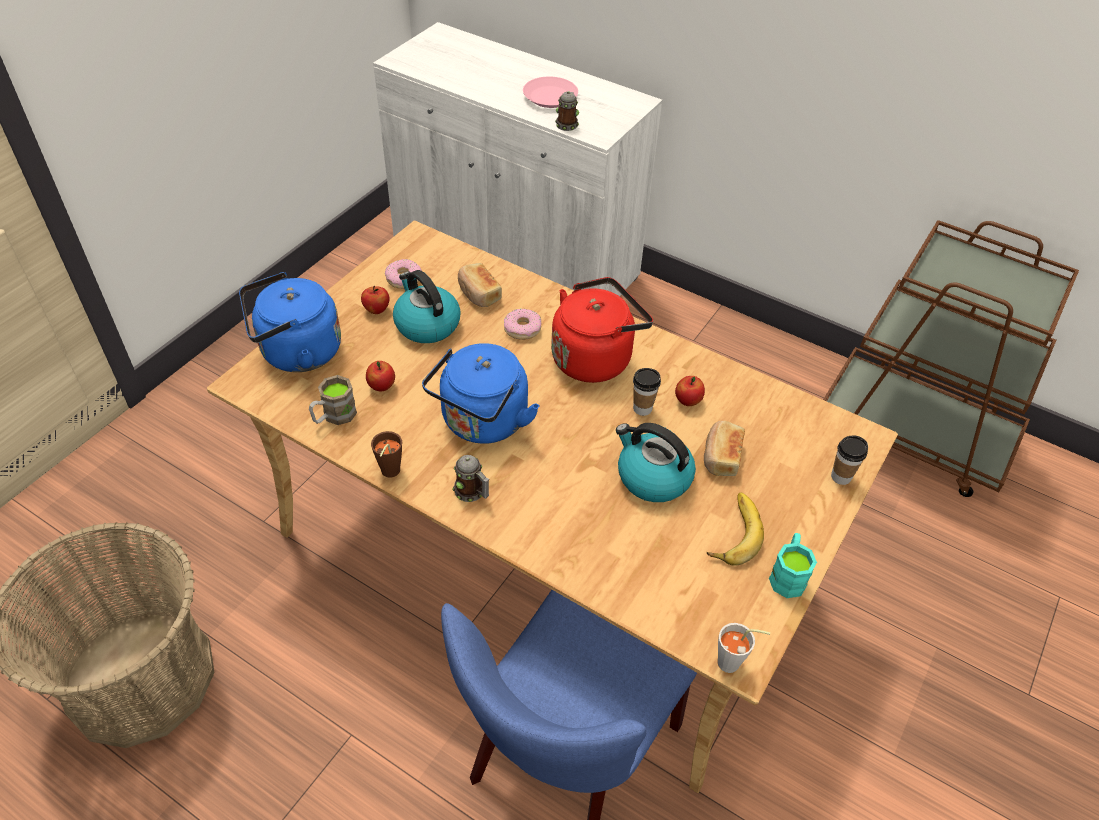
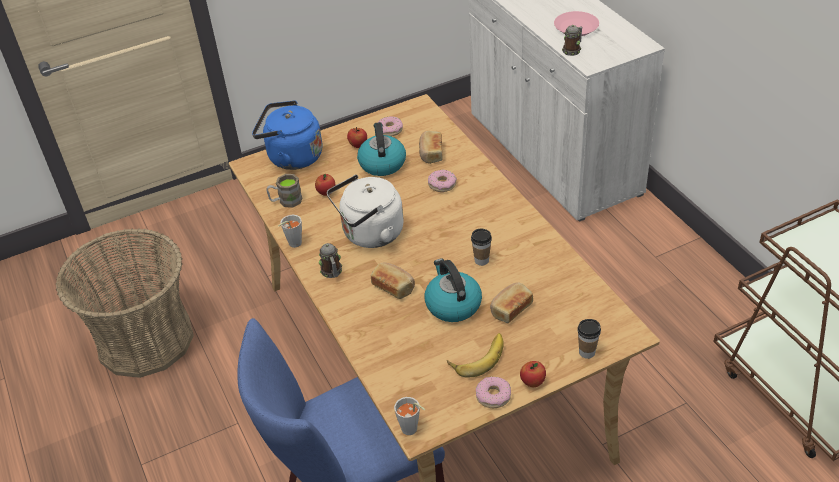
camera: 35 degrees right, 5 degrees down
(389, 473) = (292, 244): brown cup -> grey cup
(482, 423) = (370, 234): blue kettle -> white kettle
(565, 481) = (394, 286): none -> bread
(595, 357) = (476, 218): red kettle -> none
(687, 401) = (517, 266): apple -> apple (532, 382)
(788, 574) = (493, 396): turquoise mug -> donut

